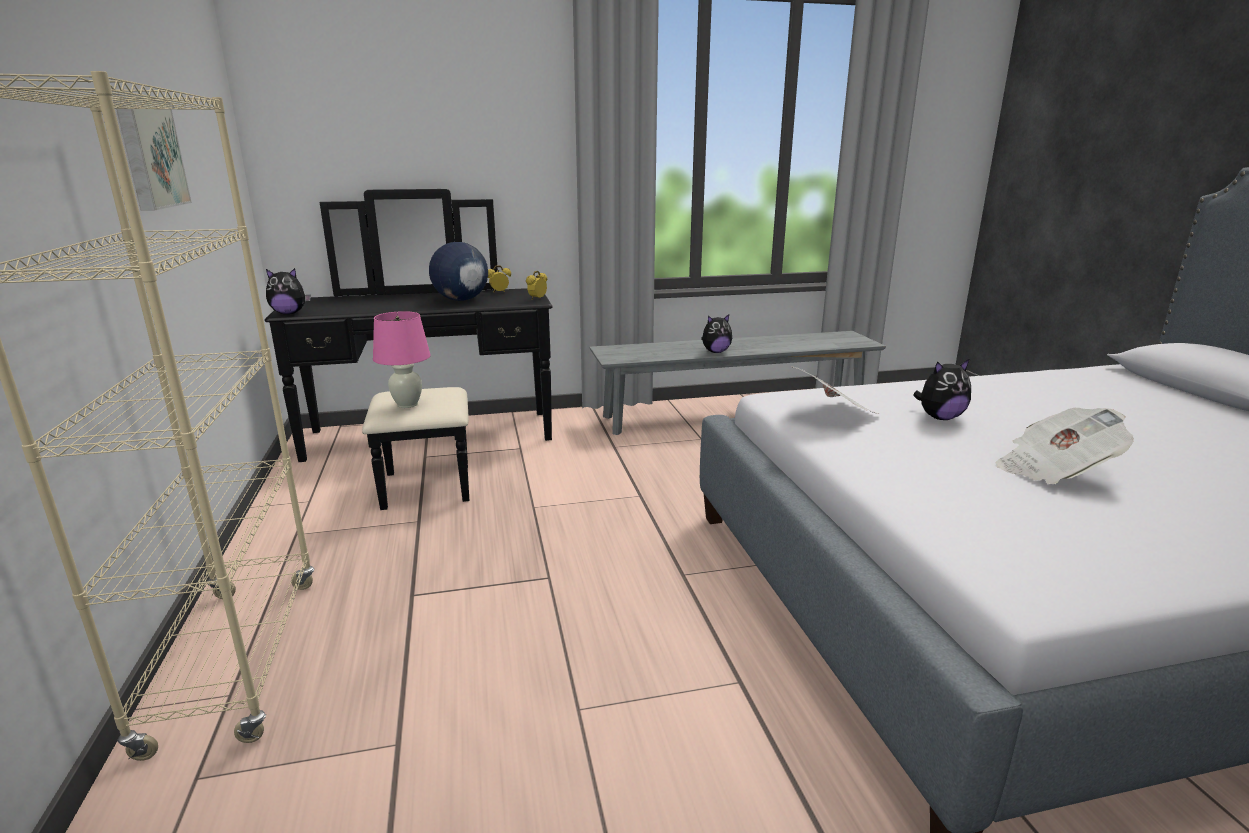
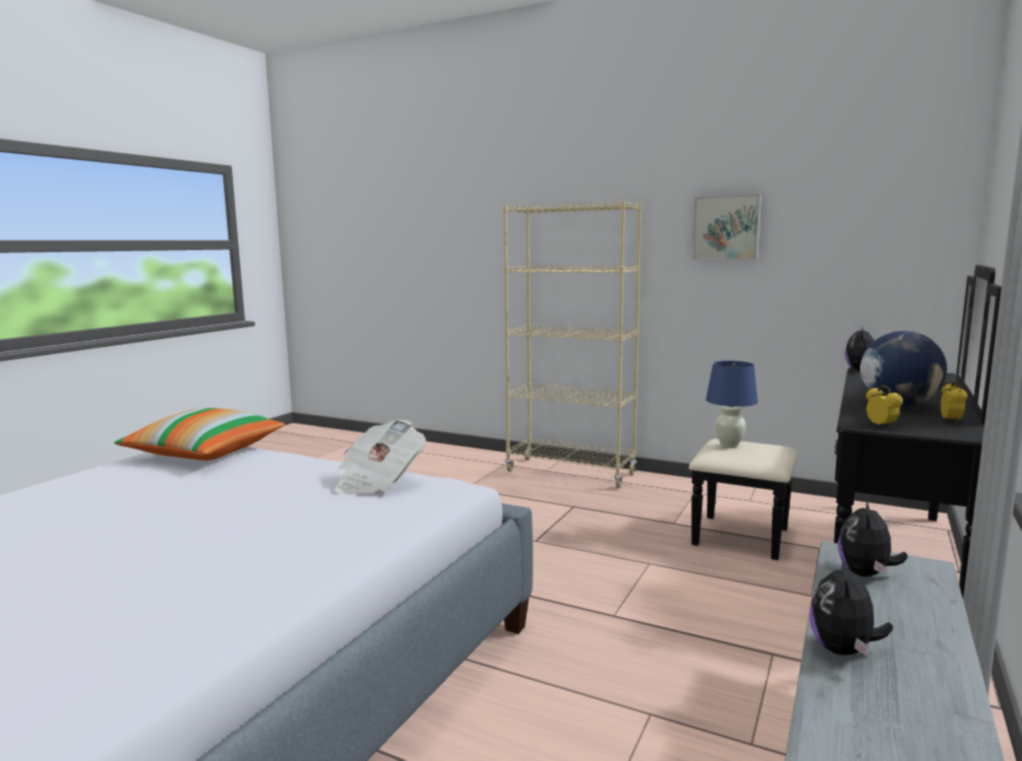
camera: 130 degrees right, 10 degrees down
(407, 404) = (729, 444): pink table lamp -> blue table lamp
(939, 417) = (276, 511): plush toy -> plush toy (866, 574)
(1004, 545) = (205, 453): none -> pillow
(1054, 470) = (159, 502): newspaper -> none

